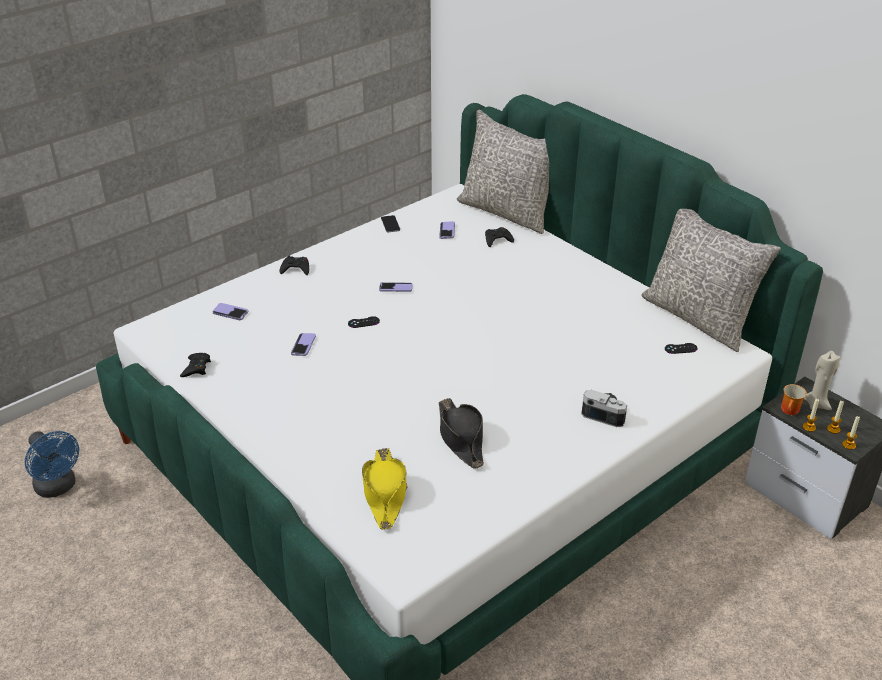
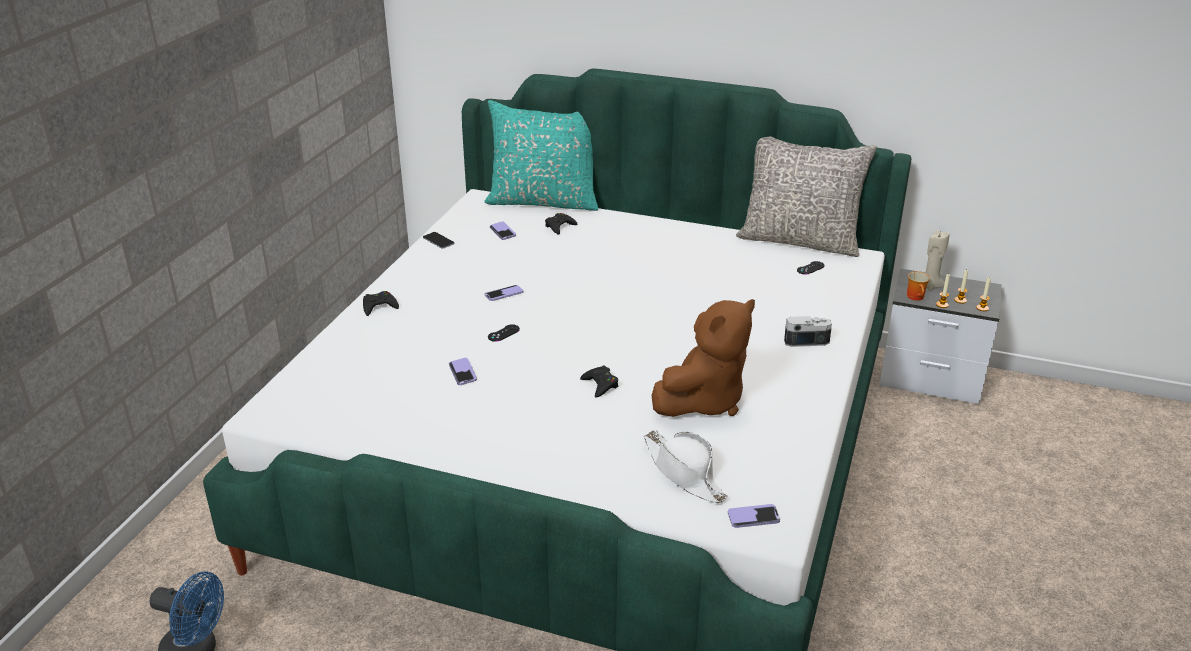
camera: 30 degrees left, 5 degrees down
(196, 368) = (365, 431): black game controller -> black game controller (600, 385)
(230, 312) = (348, 367): phone -> phone (753, 517)
(384, 493) = (684, 473): yellow hat -> white hat
(461, 438) = (703, 401): black hat -> brown plush toy
(507, 212) = (544, 201): grey pillow -> turquoise pillow

